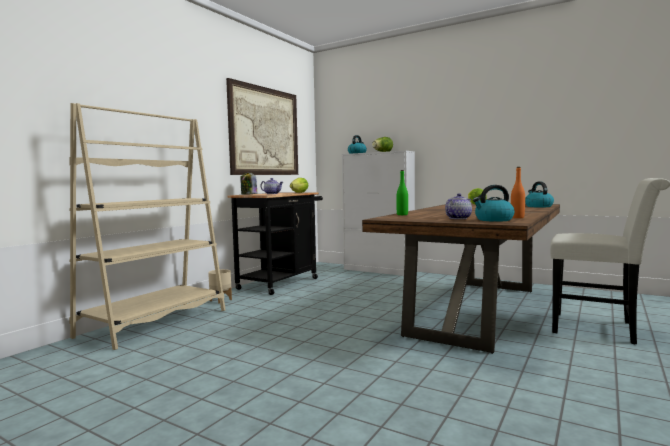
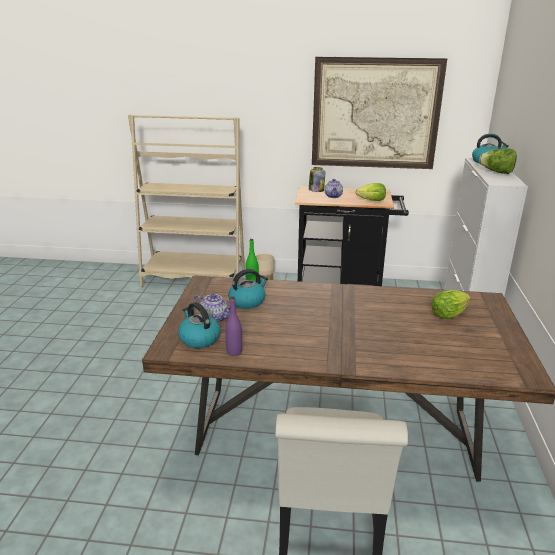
camera: 65 degrees right, 20 degrees up
(517, 217) = (234, 352): orange bottle -> purple bottle
(538, 206) = (455, 367): kettle -> kettle (247, 301)

